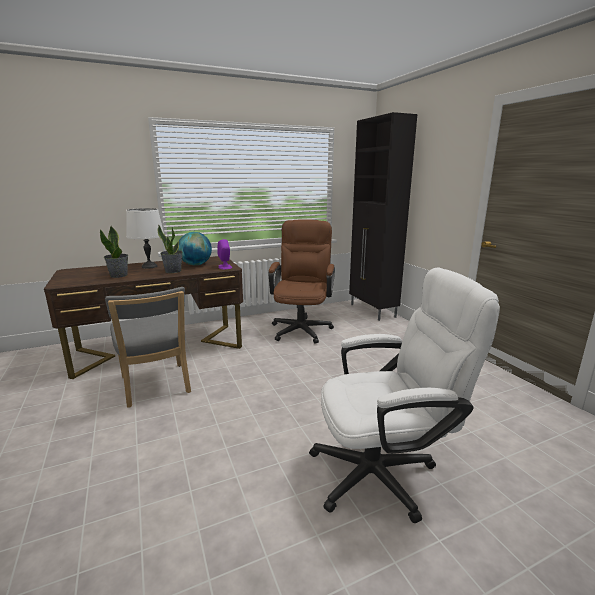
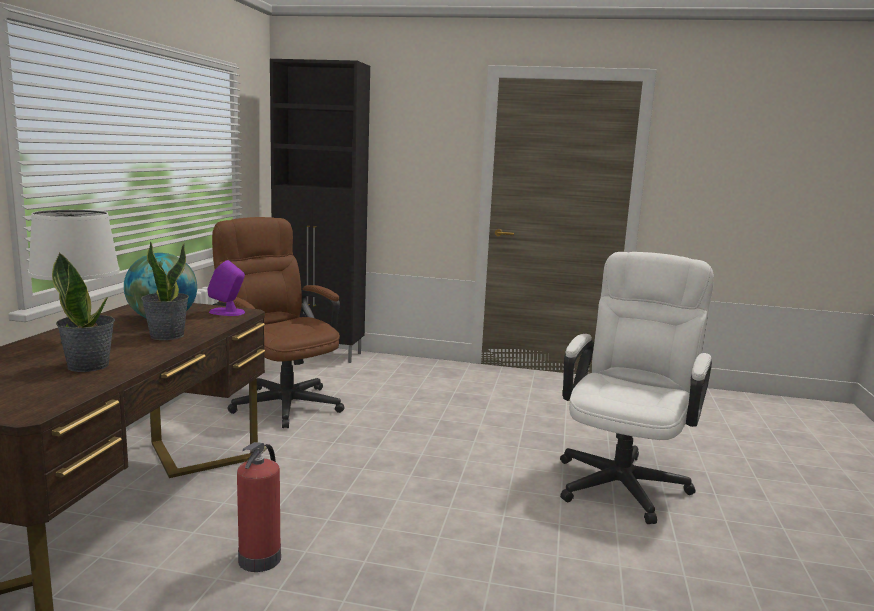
camera: 55 degrees left, 5 degrees down
(156, 387) = (261, 557): grey chair -> fire extinguisher

